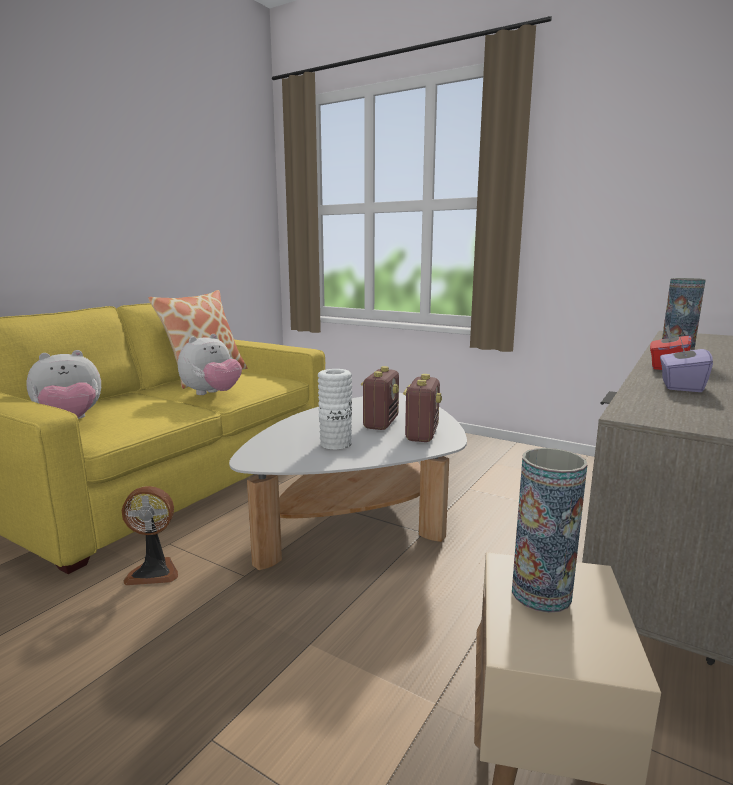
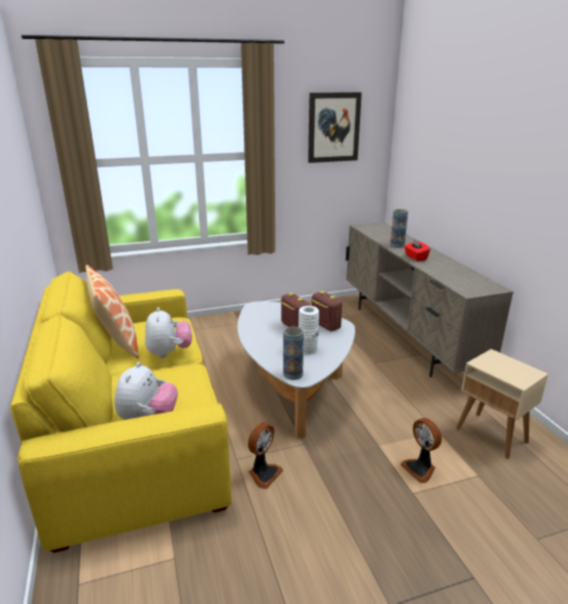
camera: 50 degrees left, 10 degrees up
(292, 722) = (420, 469): none -> fan
(541, 594) = (498, 366): vase -> vase (293, 374)
(645, 153) = (333, 127): none -> picture
(680, 386) = (443, 269): purple tissue box -> none

